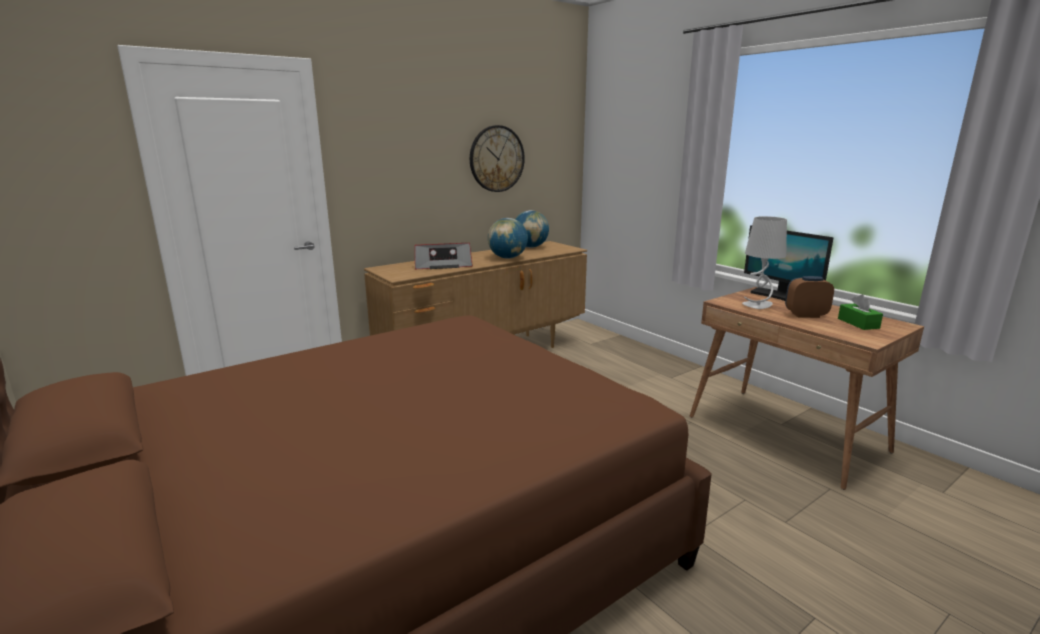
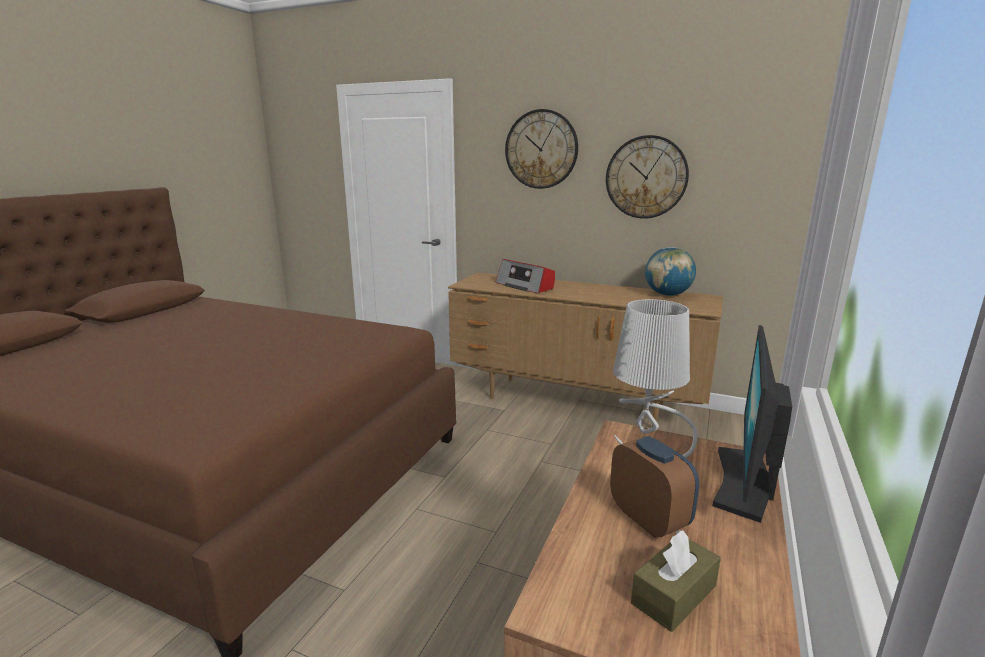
camera: 60 degrees right, 0 degrees up
(414, 137) = (541, 149): none -> wall clock
(507, 258) = (599, 297): globe -> none
(858, 323) = (674, 594): green tissue box -> brown tissue box

